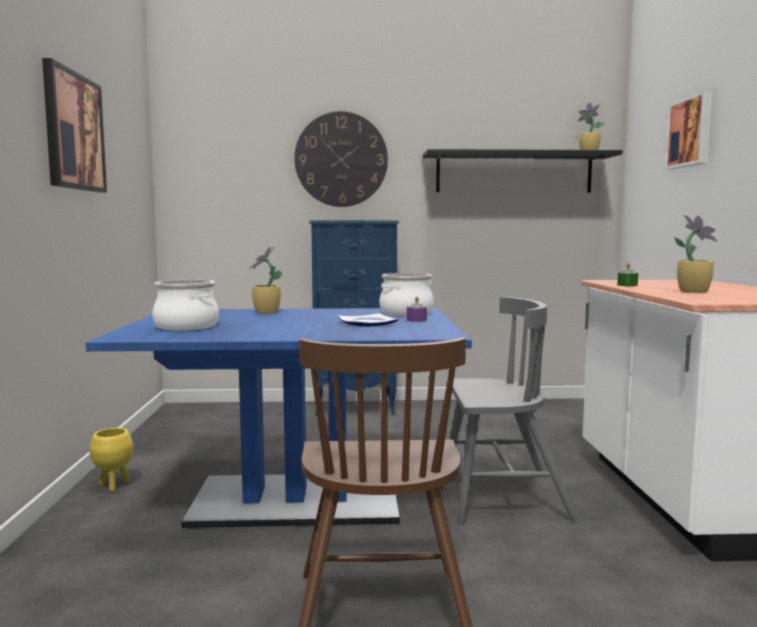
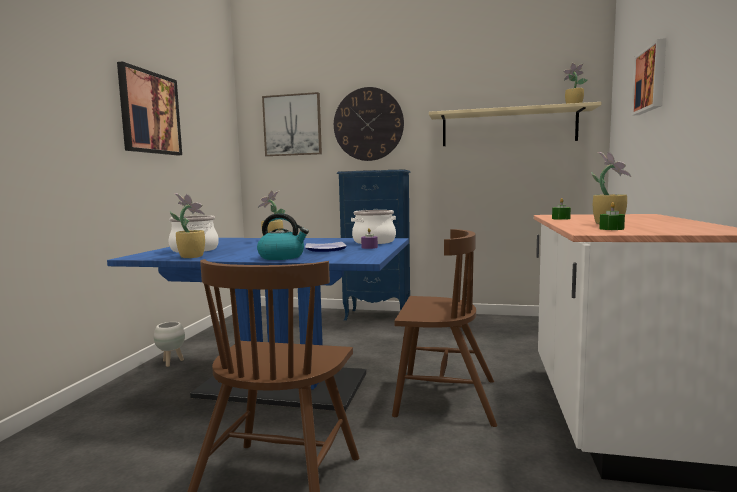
camera: 15 degrees right, 0 degrees up
(114, 486) = (171, 363): yellow planter -> white planter
(205, 335) = (191, 256): none -> potted plant
(235, 155) = (292, 125): none -> picture
(334, 334) = (282, 257): none -> kettle
(496, 497) = (439, 396): grey chair -> brown chair
(514, 173) = (508, 128): black shelf -> beige shelf
(713, 297) = (611, 229): none -> green candle

